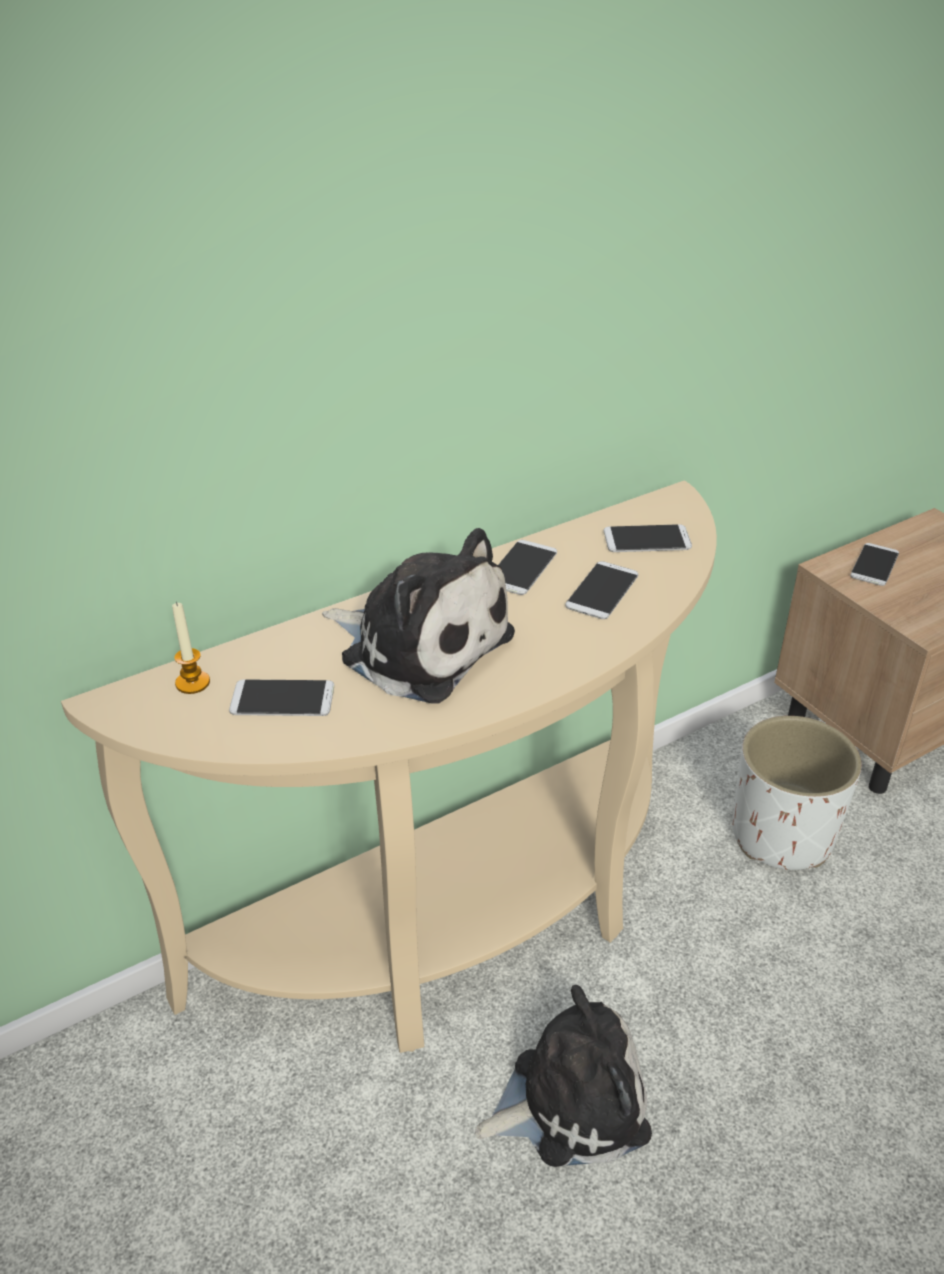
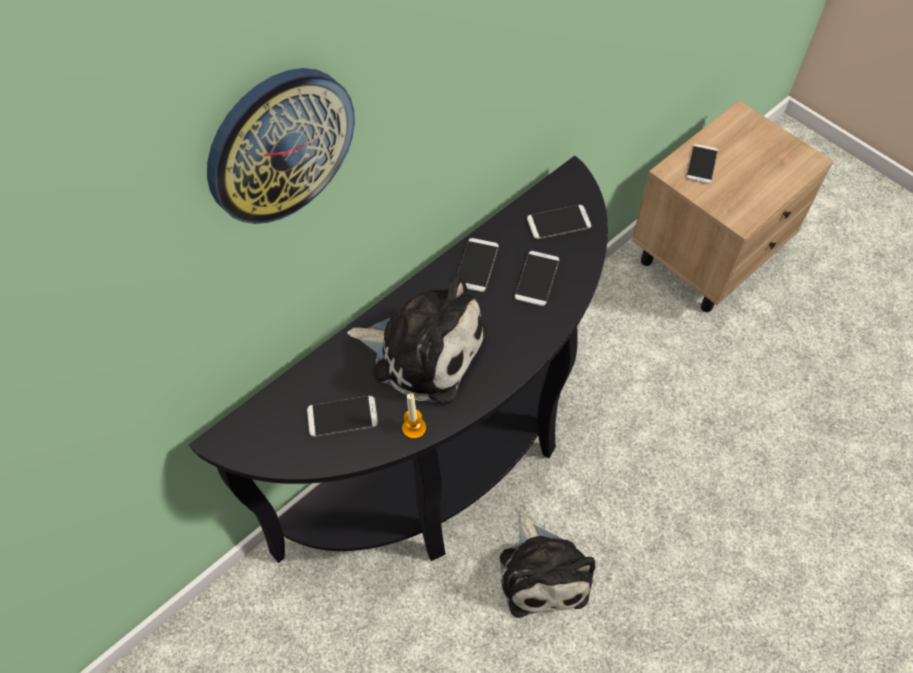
camera: 10 degrees left, 20 degrees up
(192, 683) = (276, 412): candle -> candle (414, 428)
(253, 250) = (280, 145): none -> wall clock
(465, 927) = (453, 463): beige console table -> black console table
(570, 1100) = (542, 572): plush toy -> plush toy turned 105 degrees clockwise
(781, 836) = (647, 357): white planter -> none

